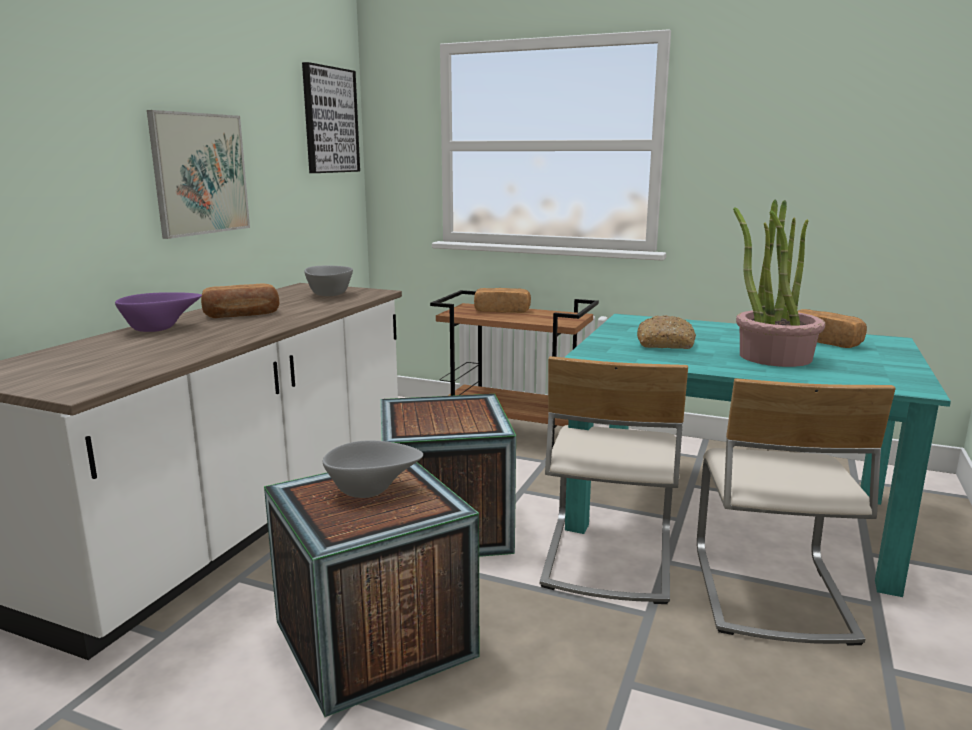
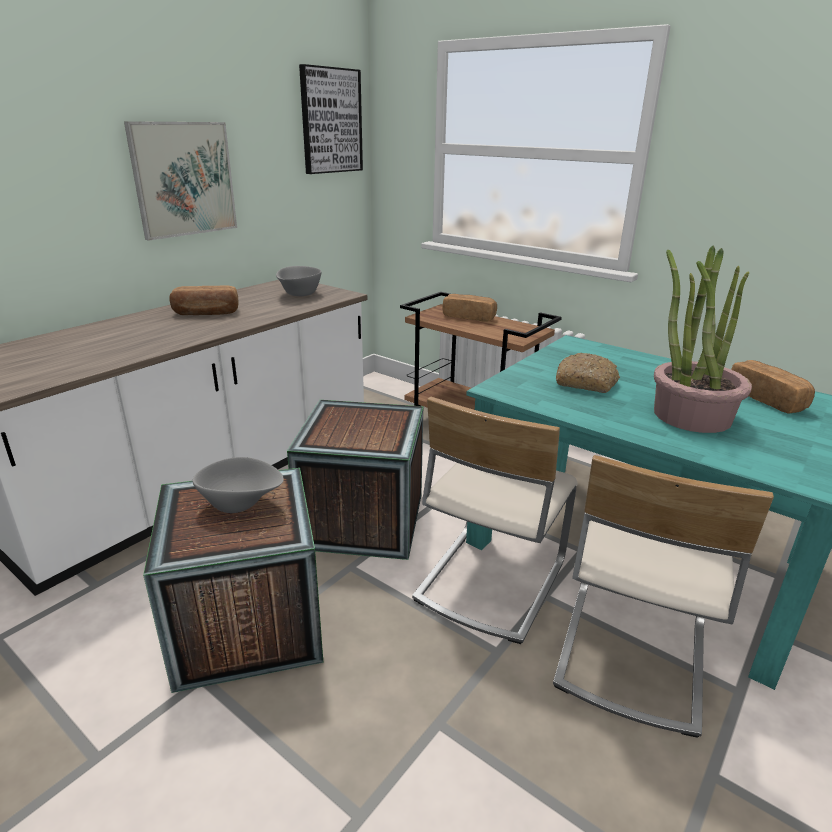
camera: 15 degrees right, 10 degrees up
(161, 328) = (129, 323): purple bowl -> none

